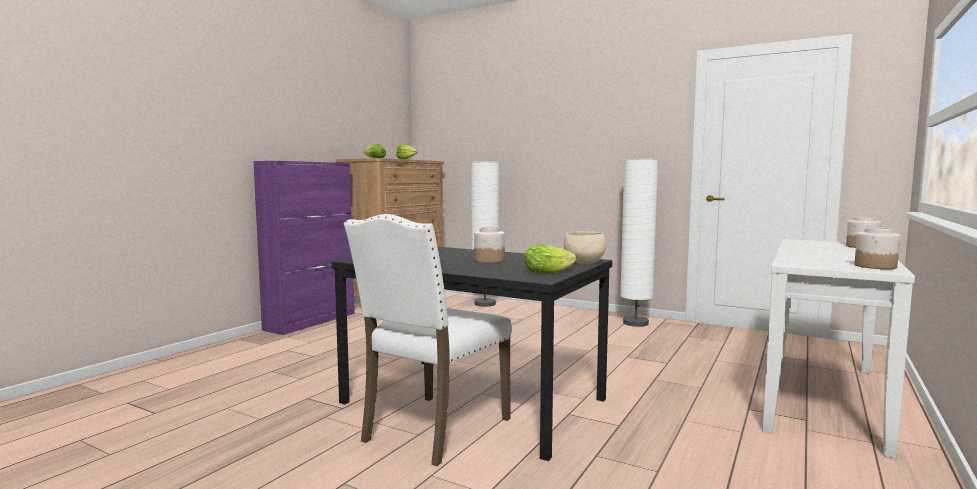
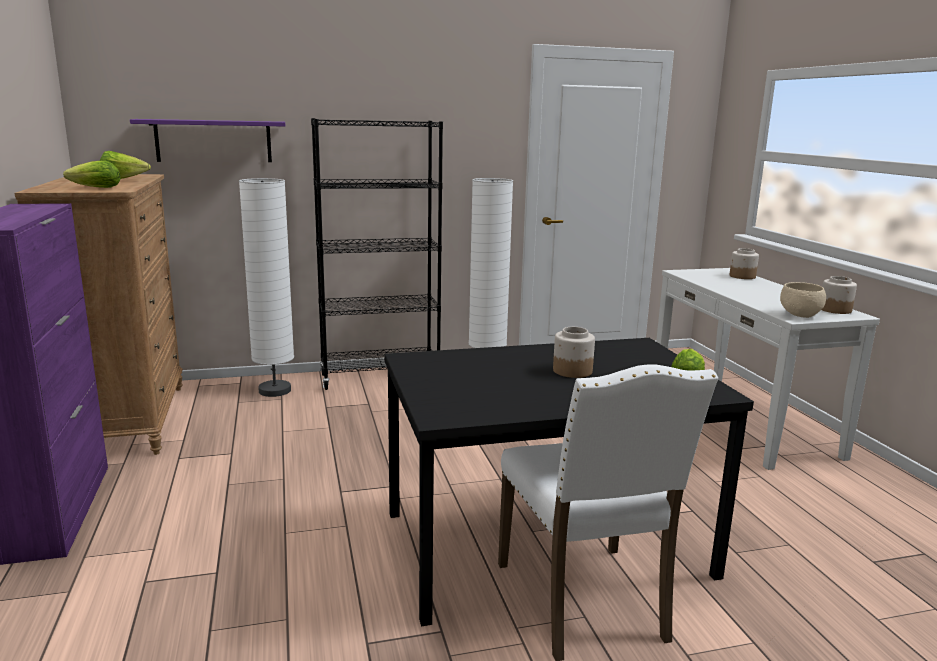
camera: 45 degrees left, 10 degrees up
(476, 141) = (213, 141): none -> purple shelf
(557, 310) = (380, 378): none -> black bookcase
(584, 263) = (655, 351): beige bowl -> beige bowl (801, 315)

